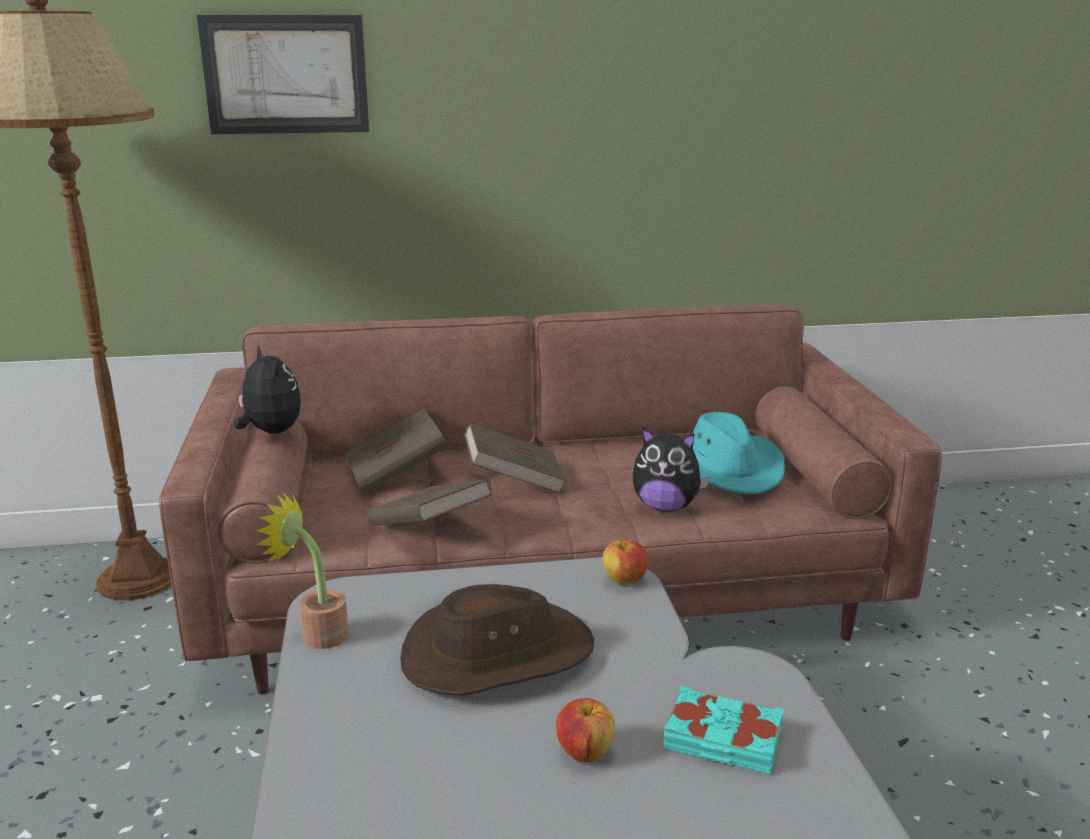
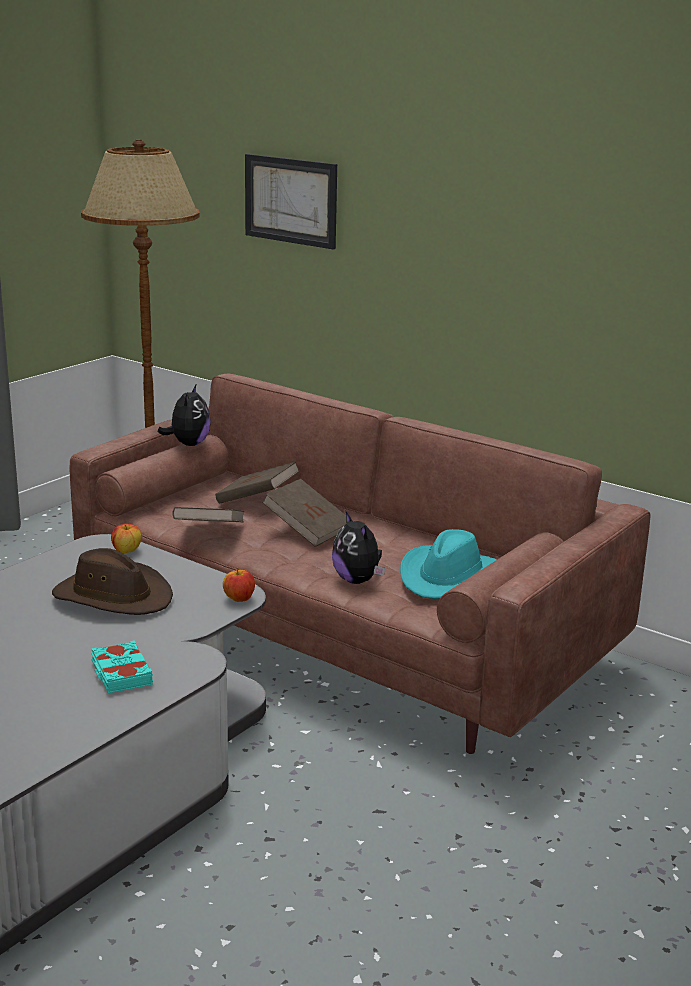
camera: 45 degrees right, 0 degrees up
(317, 634) = (67, 553): potted plant -> none
(584, 752) = (63, 645): apple -> apple (126, 551)

